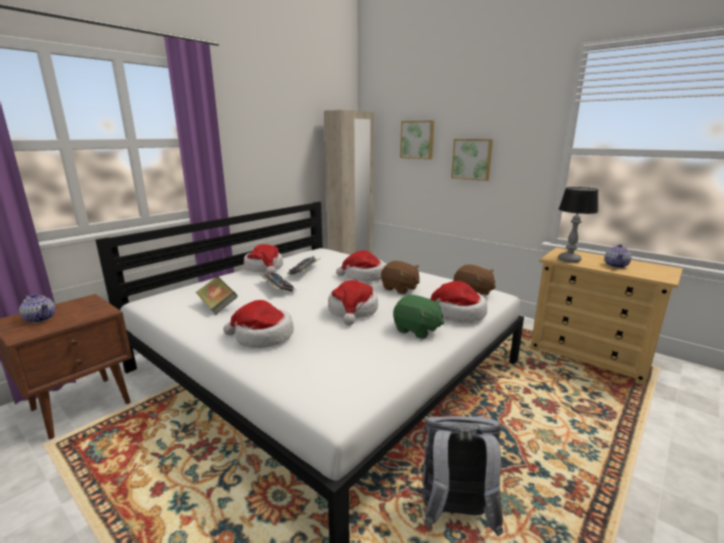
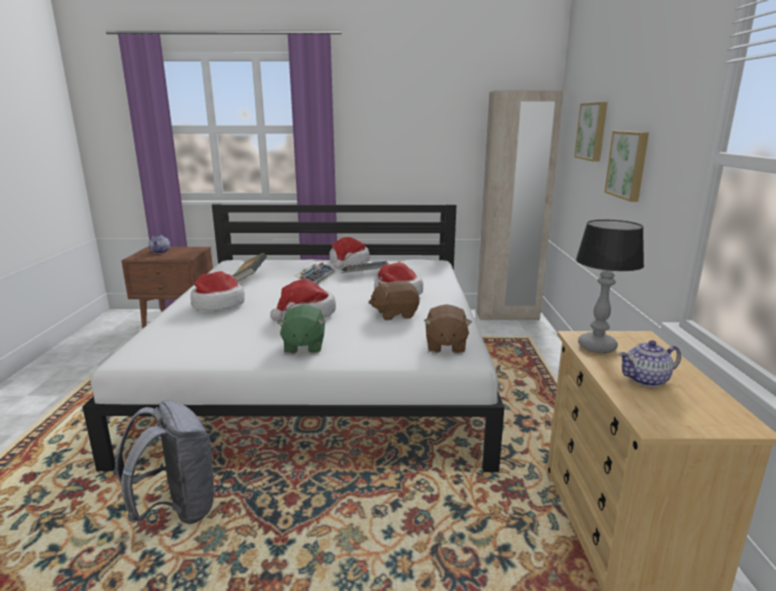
camera: 50 degrees right, 0 degrees up
(400, 288) = (395, 314): brown plush toy -> brown plush toy turned 75 degrees clockwise
(457, 313) = (371, 352): hat -> none

